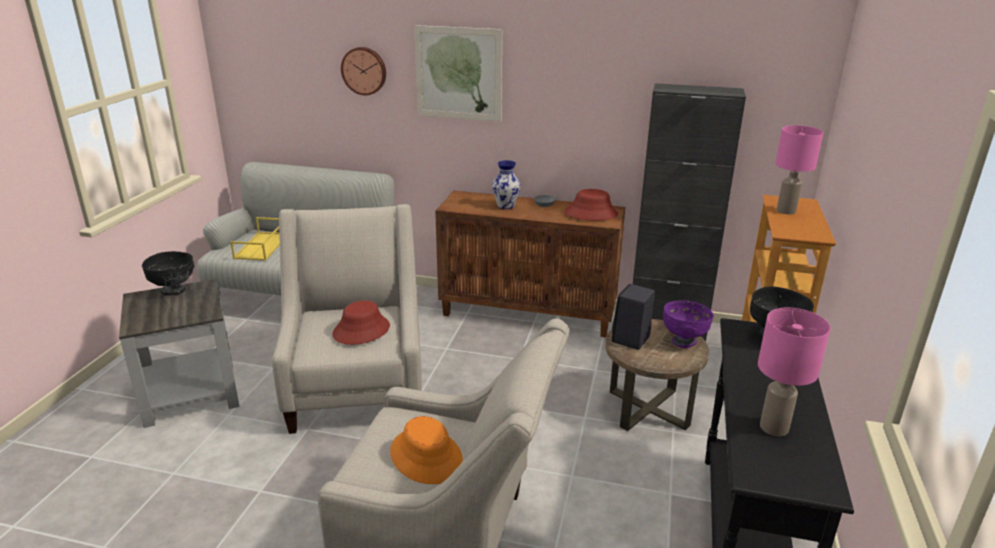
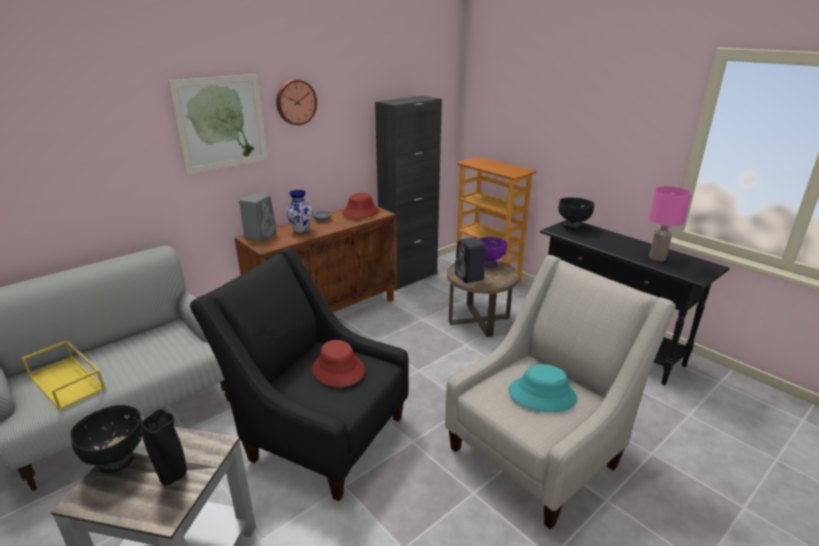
camera: 55 degrees left, 0 degrees up
(169, 314) = (173, 477): none -> black vase
(357, 388) = (318, 434): beige armchair -> black armchair
(364, 70) = (114, 140): wall clock -> wall clock (295, 102)
(426, 456) = (542, 394): orange hat -> turquoise hat
(469, 197) = (261, 236): none -> grey speaker
(786, 211) = (485, 165): pink table lamp -> none

